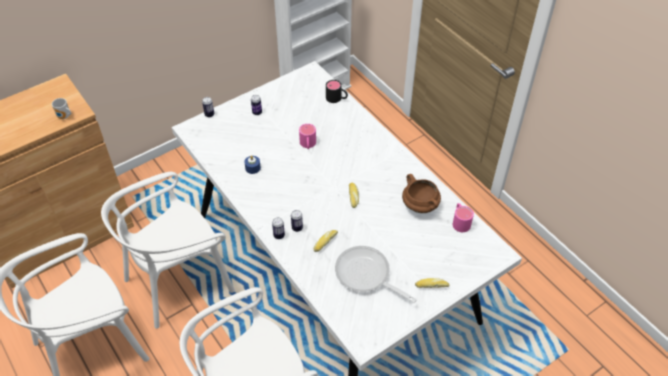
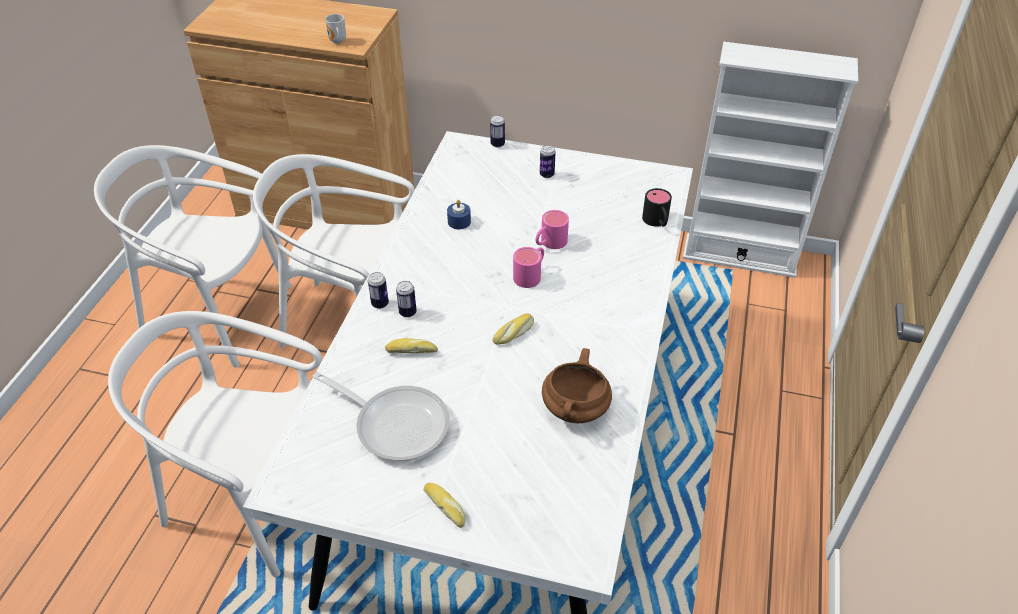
camera: 50 degrees right, 5 degrees down
(366, 275) = (396, 423): frying pan -> frying pan turned 120 degrees clockwise
(460, 221) = (597, 472): pink mug -> pink mug (531, 274)

